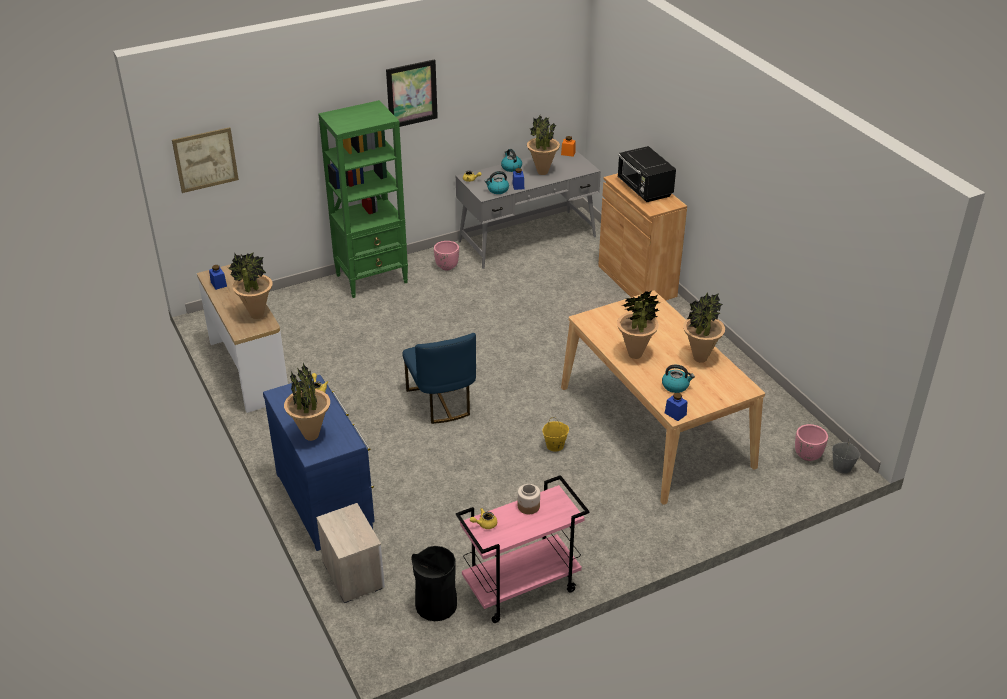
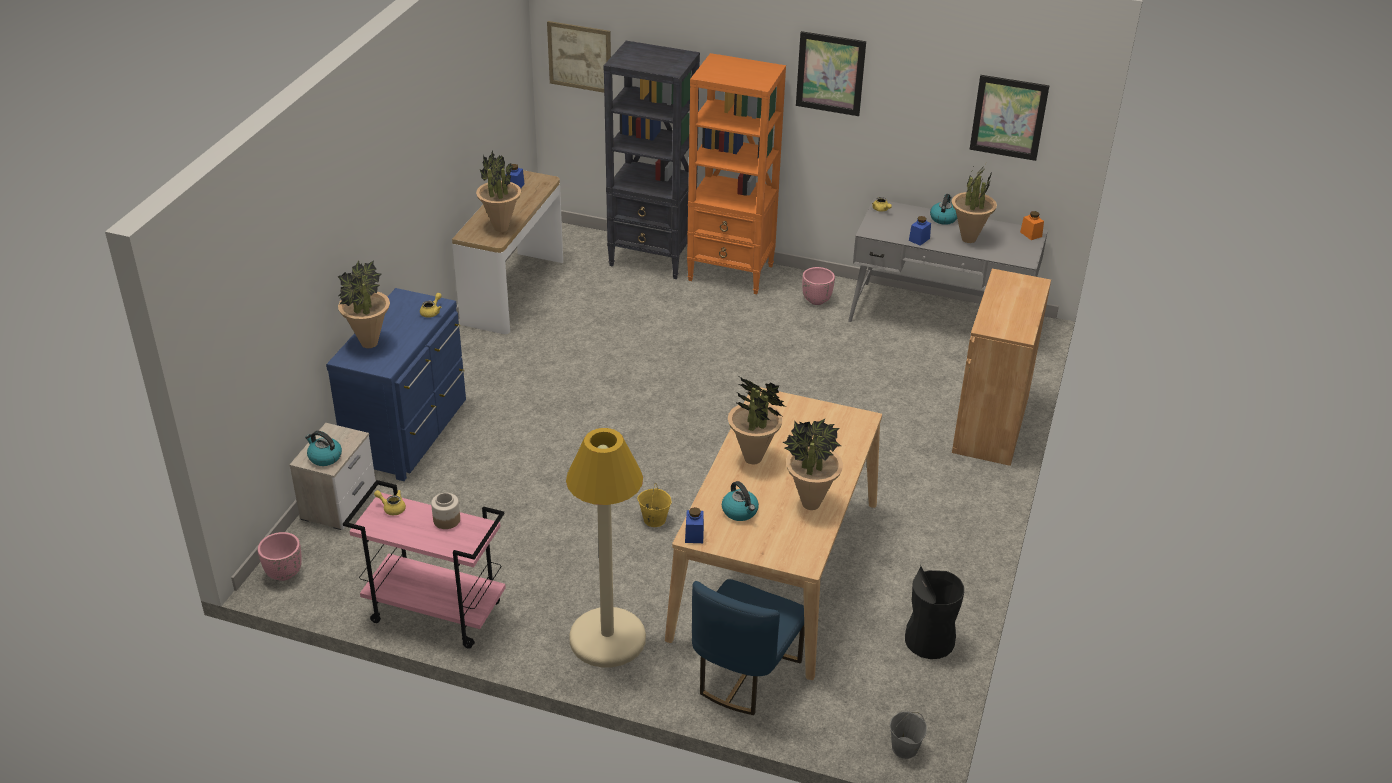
camera: 45 degrees right, 0 degrees up
(309, 297) = (653, 259): none -> black bookcase
(372, 279) = (731, 273): green bookcase -> orange bookcase
(436, 604) = (356, 573): black trash can -> black trash can (929, 640)
(441, 402) = (620, 416): blue chair -> blue chair (744, 675)
(497, 190) = (891, 232): kettle -> kettle (324, 457)
(537, 78) = (1008, 117): none -> picture
(633, 526) = (607, 638): none -> beige floor lamp
(644, 189) = (1014, 304): black microwave -> none
(808, 456) = (886, 709): pink planter -> pink planter (284, 573)

